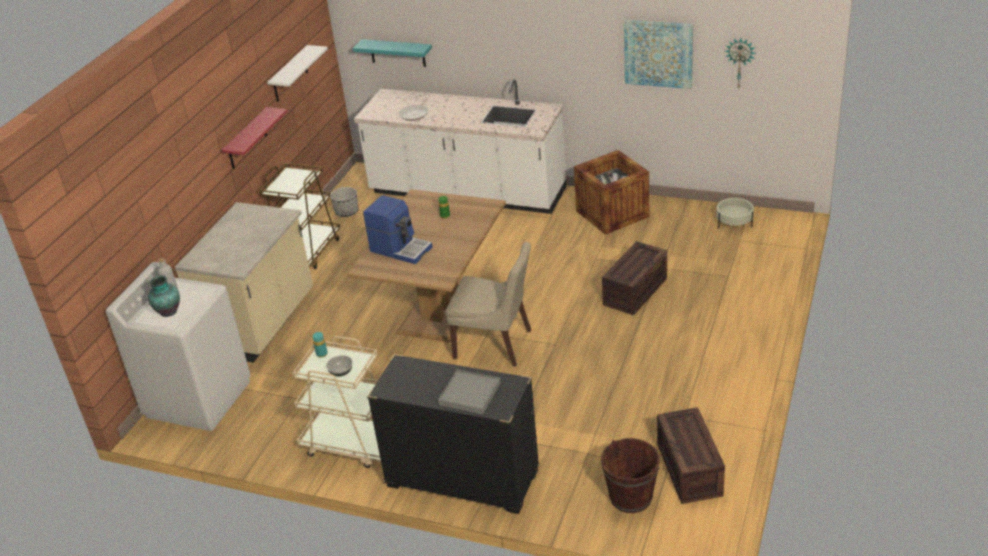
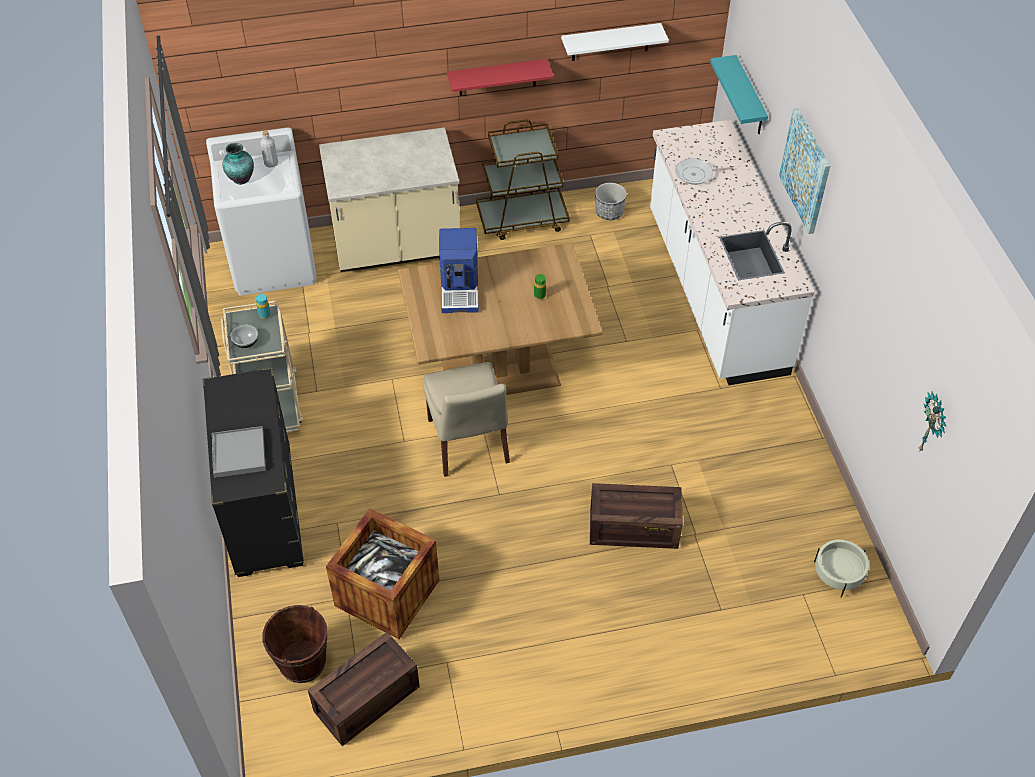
camera: 55 degrees right, 15 degrees up
(612, 214) = (768, 442): crate -> crate (387, 593)
(658, 53) = (887, 331): picture -> picture (806, 170)

